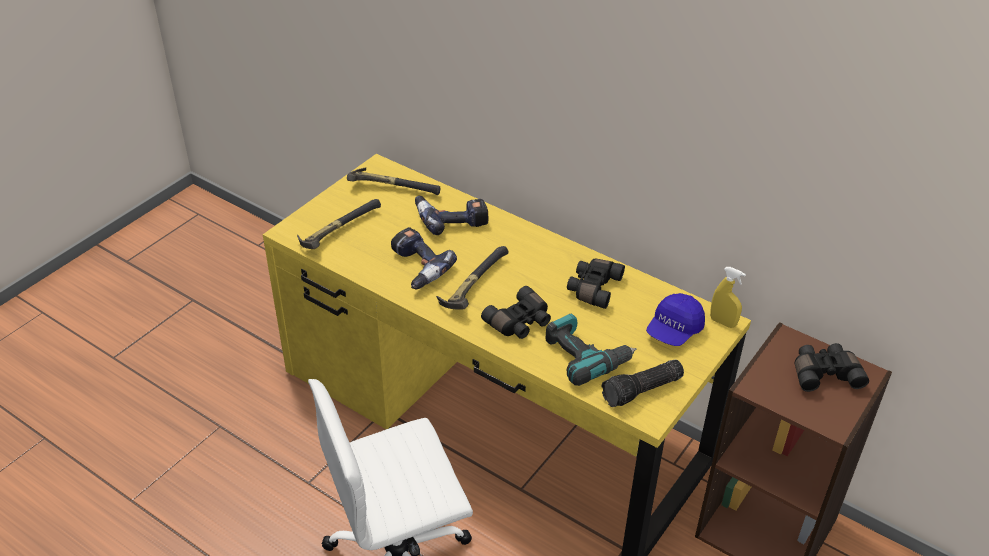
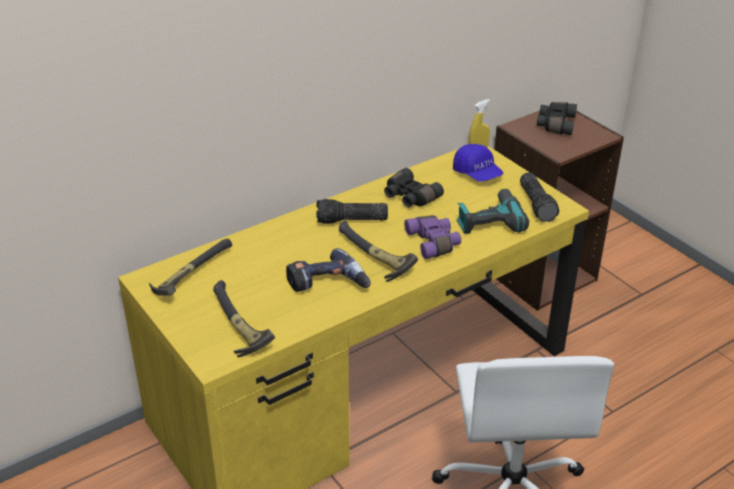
camera: 70 degrees left, 5 degrees down
(451, 219) = (267, 250): power drill -> none
(520, 323) = (434, 243): black binoculars -> purple binoculars
(526, 258) = (351, 221): none -> flashlight

